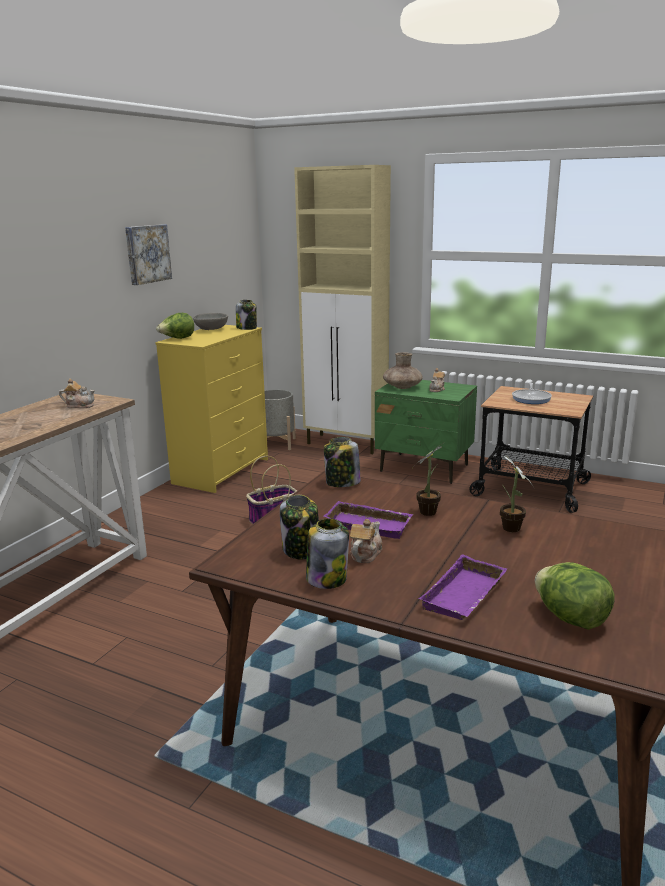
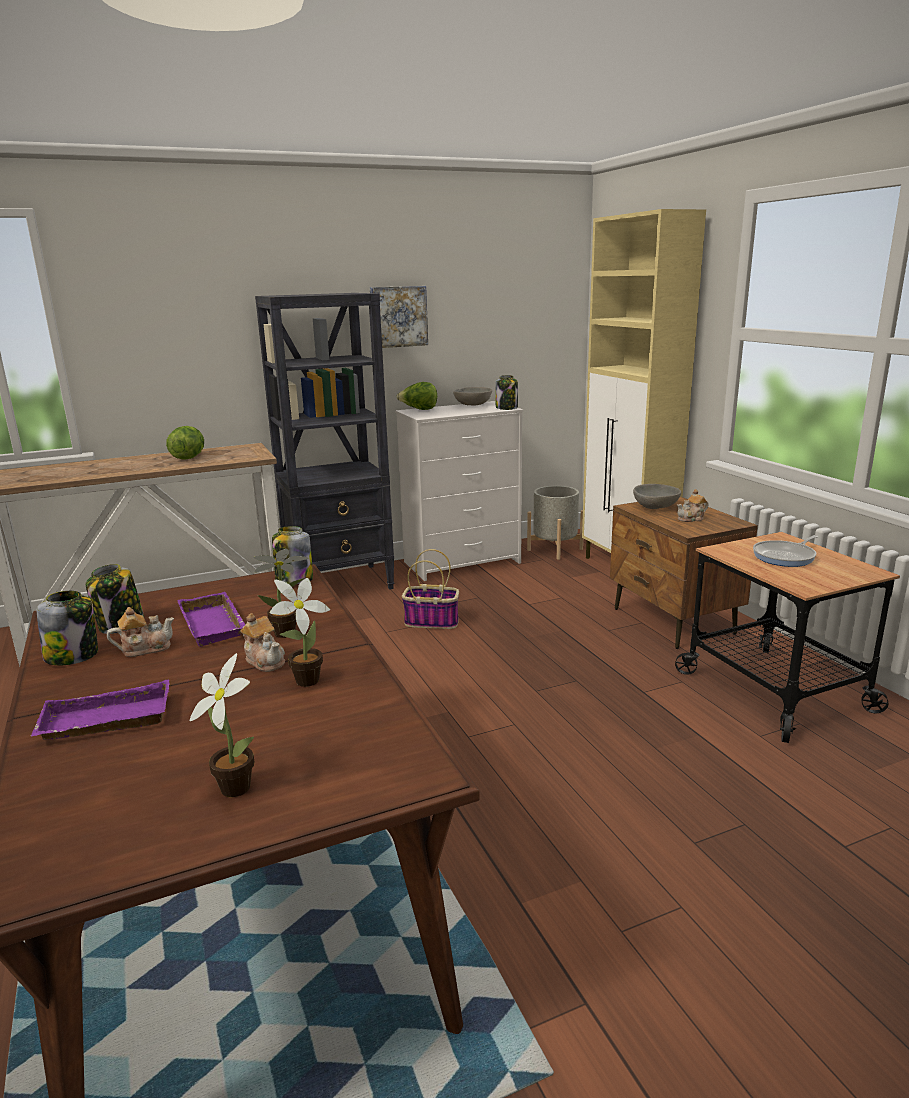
camera: 40 degrees right, 0 degrees up
(79, 405) = (230, 455): teapot -> teapot (265, 660)
(146, 516) = (341, 584): none -> black bookcase
(221, 471) = (463, 562): yellow dresser -> white dresser
(402, 387) = (655, 507): brown vase -> grey bowl
(424, 468) = (673, 621): green nightstand -> brown nightstand
(571, 618) = (111, 793): lettuce -> lettuce (188, 458)
(612, 584) = (234, 785): none -> potted plant

